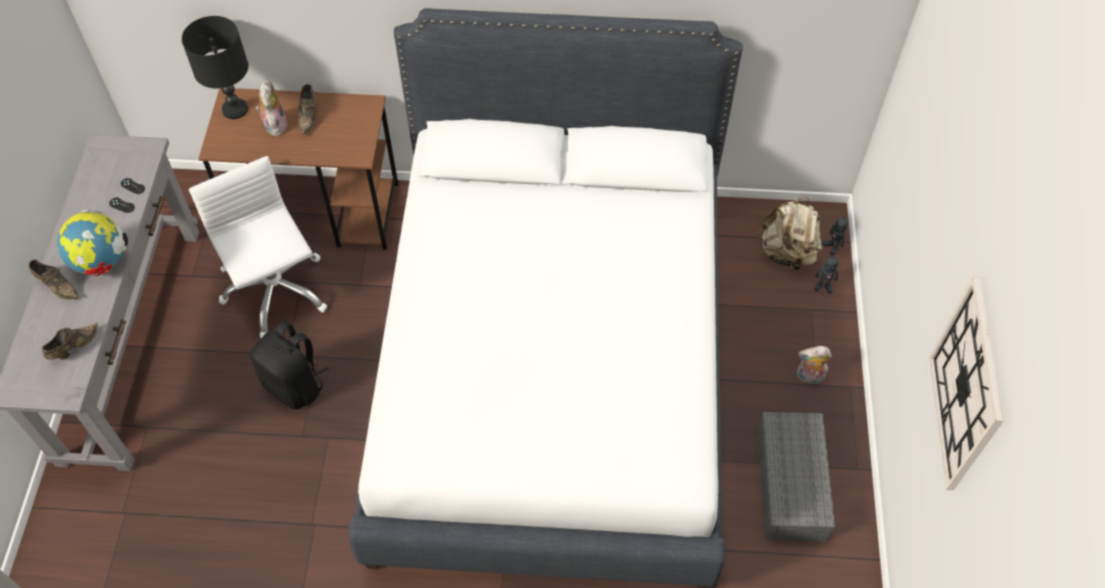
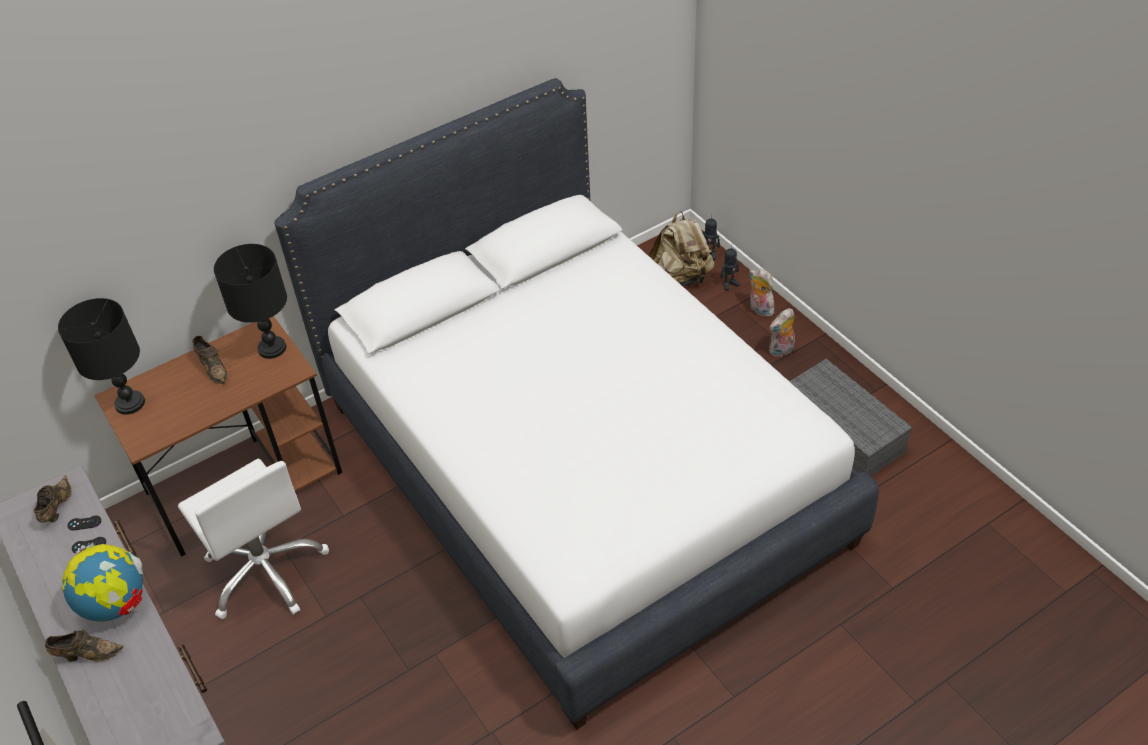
camera: 35 degrees left, 10 degrees down
(73, 347) = (160, 693): brown shoe -> brown shoe (56, 508)
(274, 124) = (184, 393): plush toy -> plush toy (759, 309)
(276, 291) = (266, 571): white office chair -> white office chair turned 150 degrees counterclockwise
(295, 385) = (361, 633): black backpack -> none
(360, 125) = (271, 348): none -> black table lamp
(966, 386) = (986, 197): wall clock -> none

